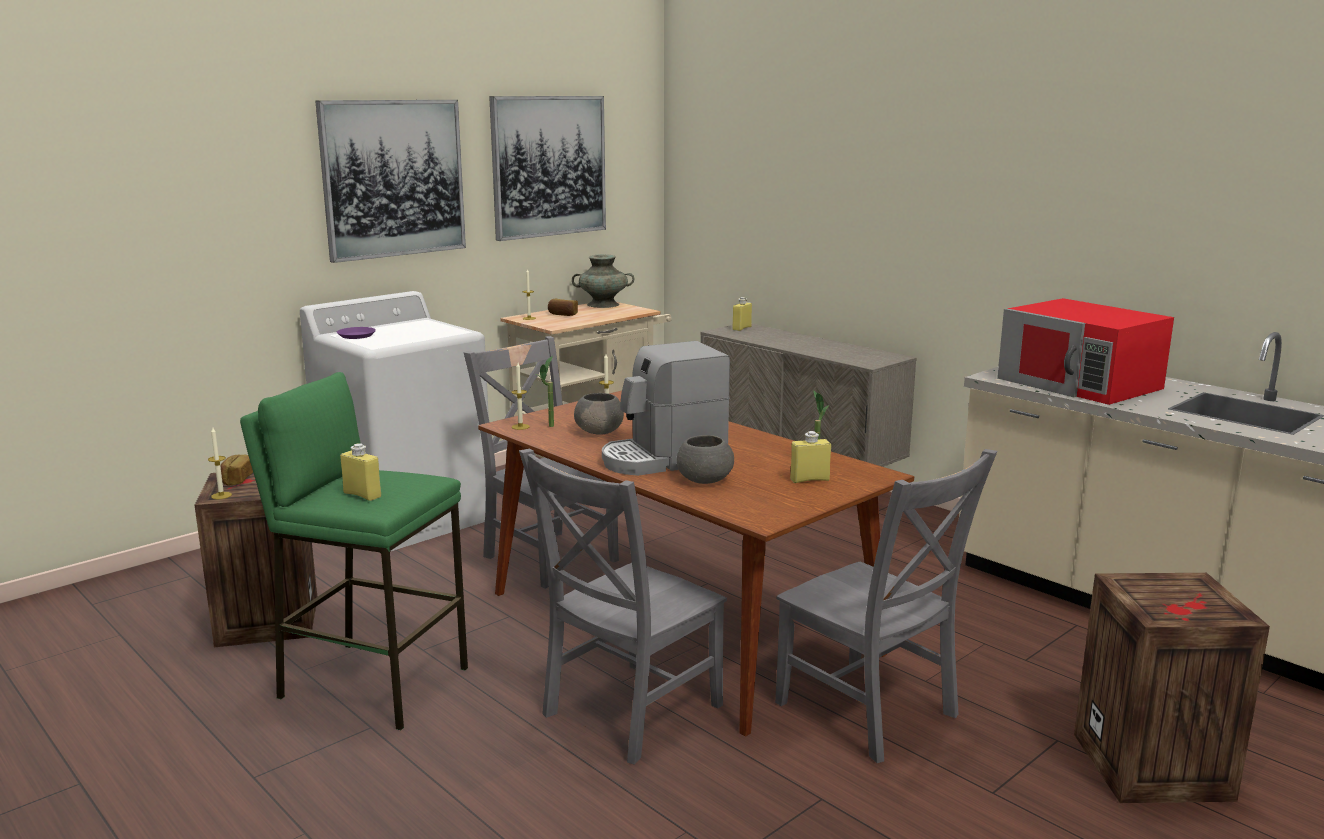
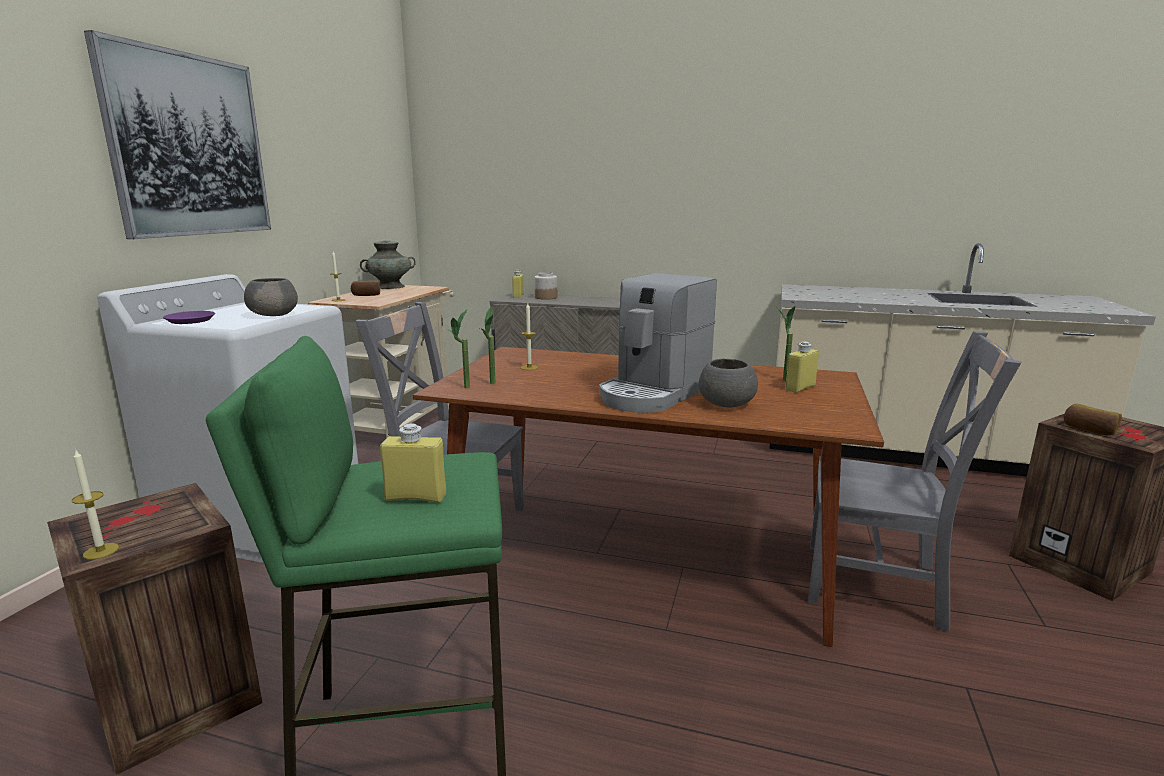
camera: 30 degrees left, 0 degrees up
(236, 480) = (104, 522): bread -> bread (1089, 430)
(520, 427) = (462, 389): candle -> potted plant
(549, 166) = (331, 154): picture -> none
(600, 431) = (549, 380): grey bowl -> grey bowl (274, 315)
(627, 713) = (712, 663): grey chair -> none
(767, 334) = (545, 297): none -> jar
(1080, 383) = (855, 295): red microwave -> none

